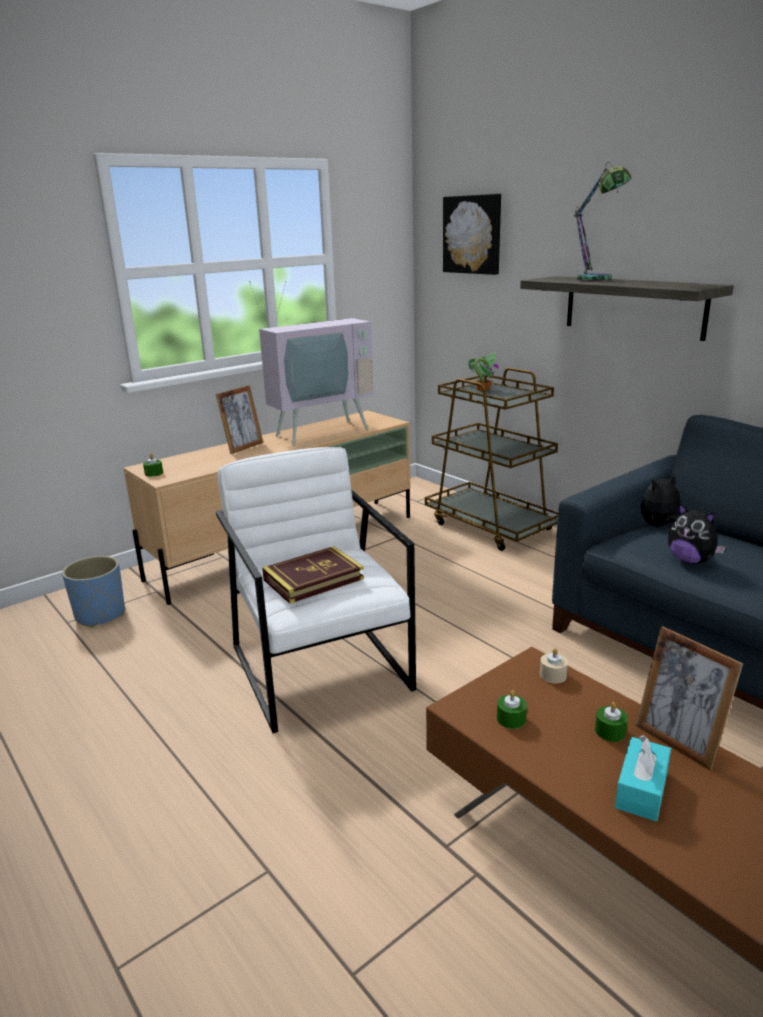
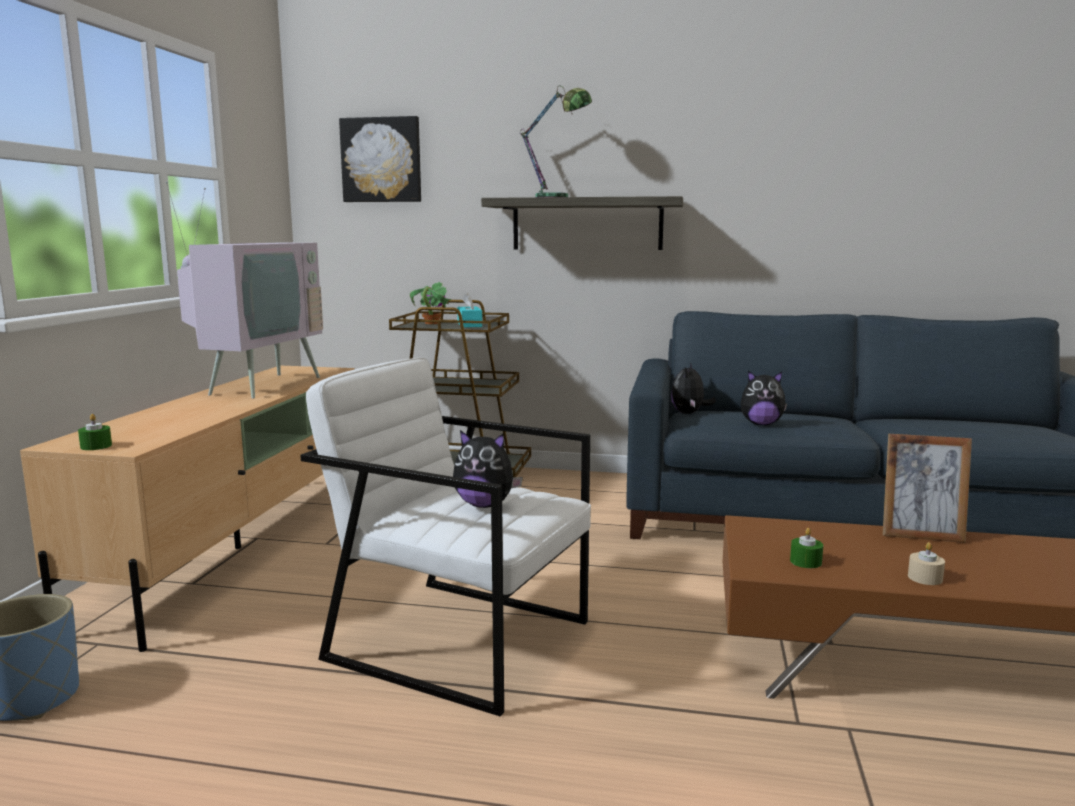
camera: 40 degrees left, 10 degrees down
(243, 447) = (183, 408): picture frame -> none
(313, 579) = (485, 505): book -> plush toy
(553, 675) = (777, 526): beige candle -> beige candle (925, 578)
(610, 731) = (876, 545): green candle -> none
(641, 789) = (956, 568): turquoise tissue box -> turquoise tissue box (469, 325)

